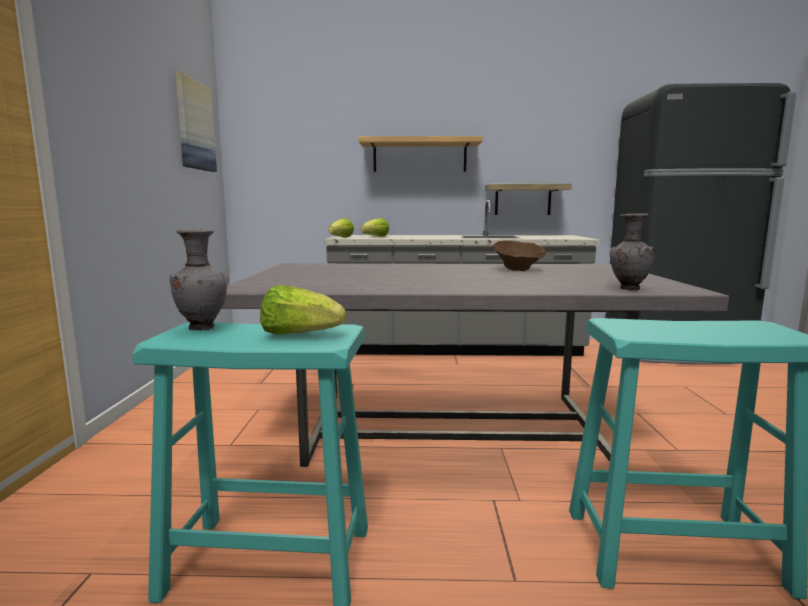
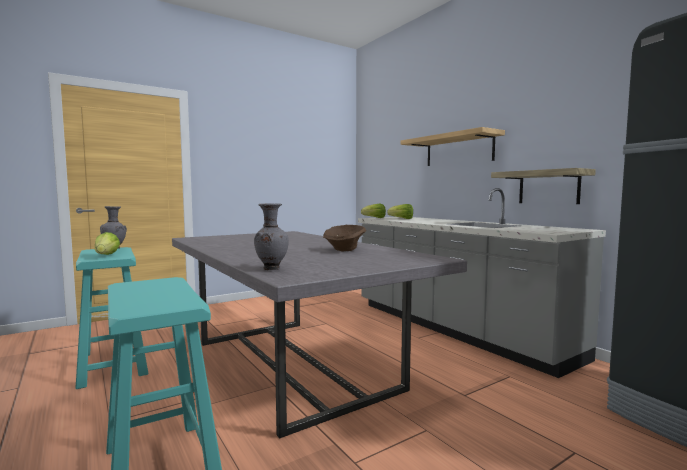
camera: 55 degrees right, 5 degrees down
(195, 125) = (321, 145): picture -> none

